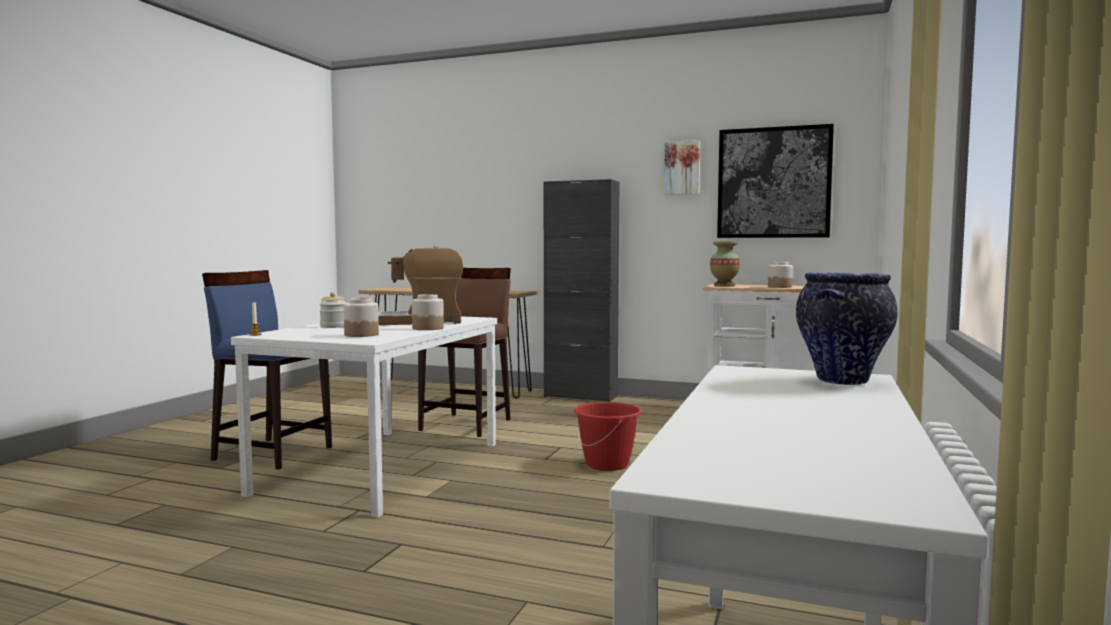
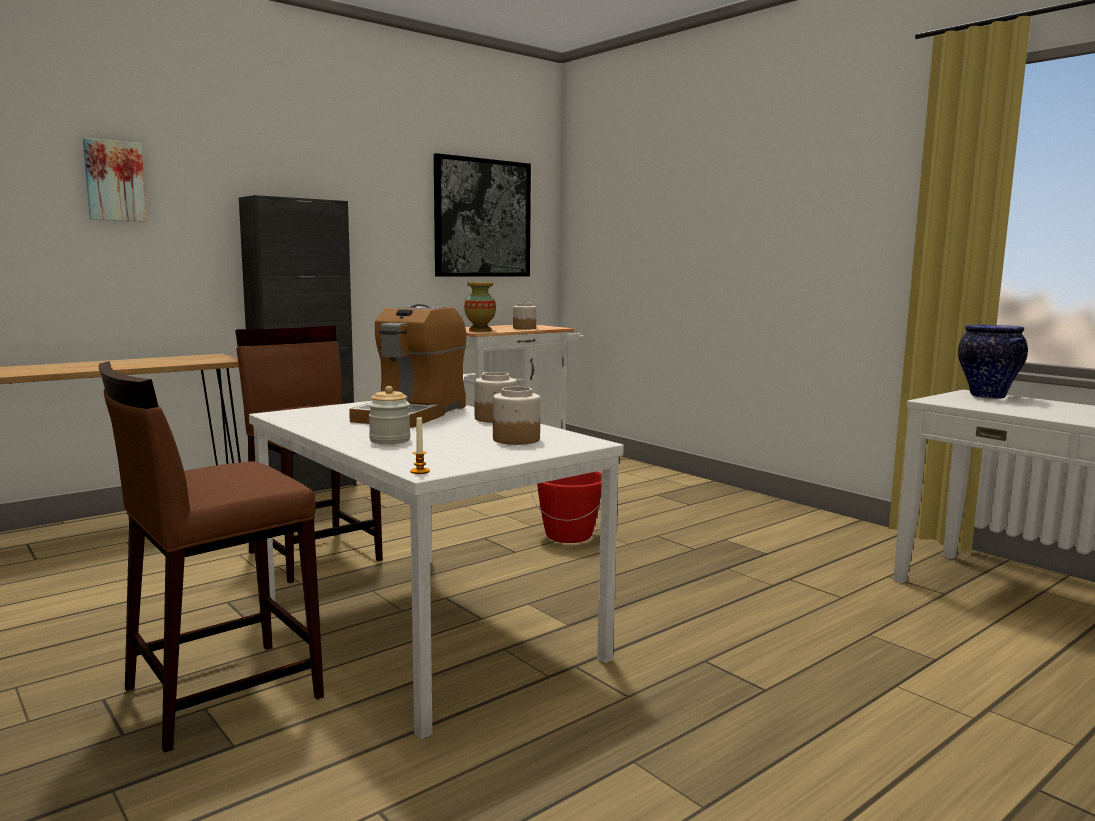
camera: 60 degrees left, 5 degrees up
(273, 453) = (220, 692): blue stool -> brown stool
(682, 168) = (397, 192): picture -> picture (114, 181)

